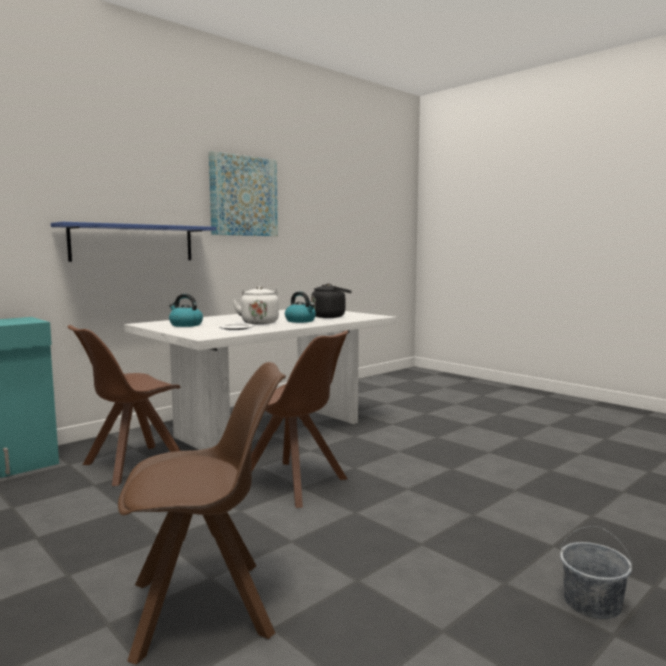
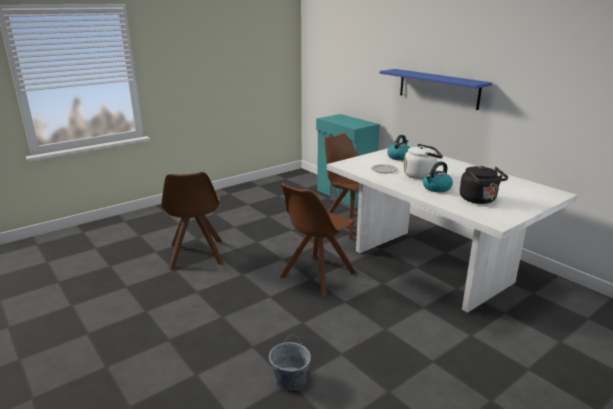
camera: 95 degrees right, 15 degrees up
(243, 196) = (546, 53): picture -> none
(592, 603) = (132, 368): grey bucket -> grey bucket (289, 379)

